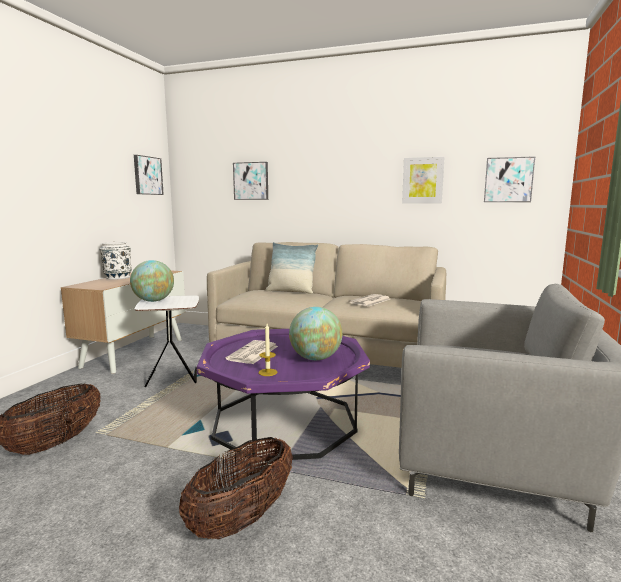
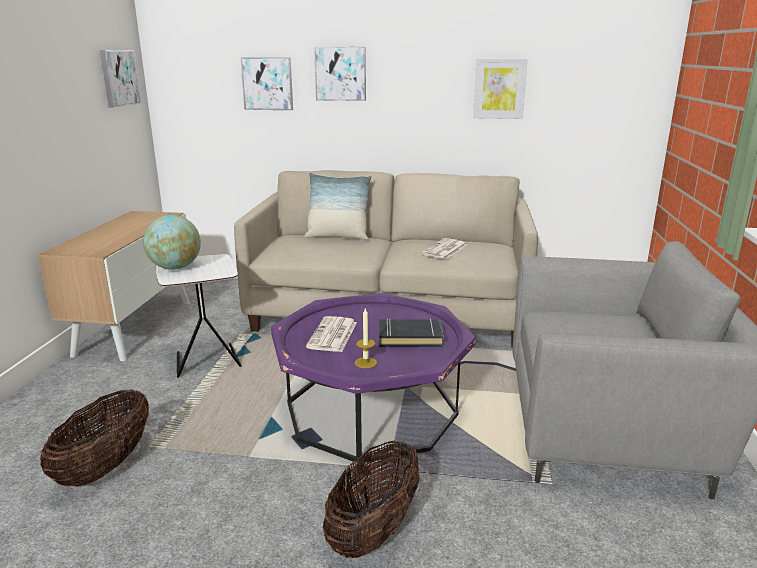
camera: 10 degrees left, 10 degrees up
(117, 277) = (103, 231): white vase -> none
(315, 358) = (410, 338): globe -> black book
(508, 180) = (603, 90): picture -> picture (340, 74)

